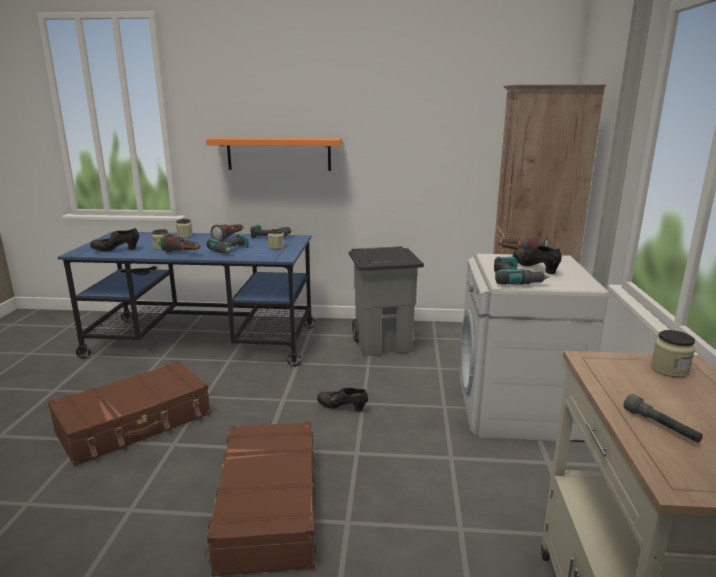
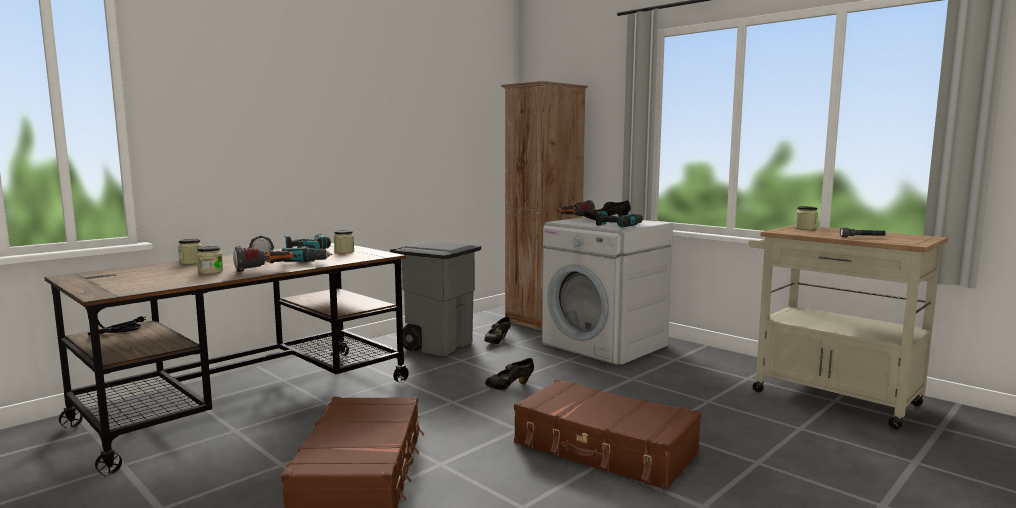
camera: 50 degrees left, 10 degrees down
(116, 250) = (155, 283): black shoe -> black shoe (497, 342)
(203, 341) = (250, 402): blue desk -> brown desk
(278, 154) = (281, 150): orange shelf -> none

